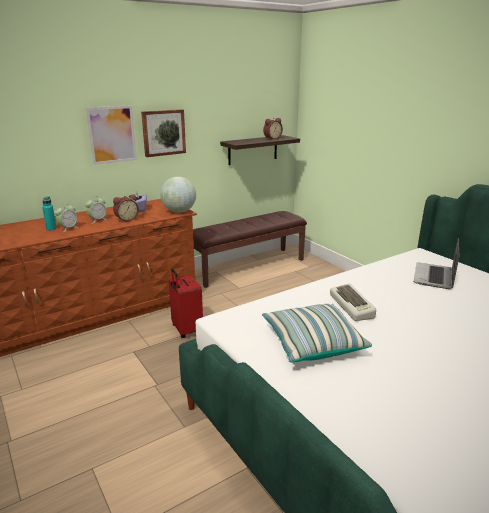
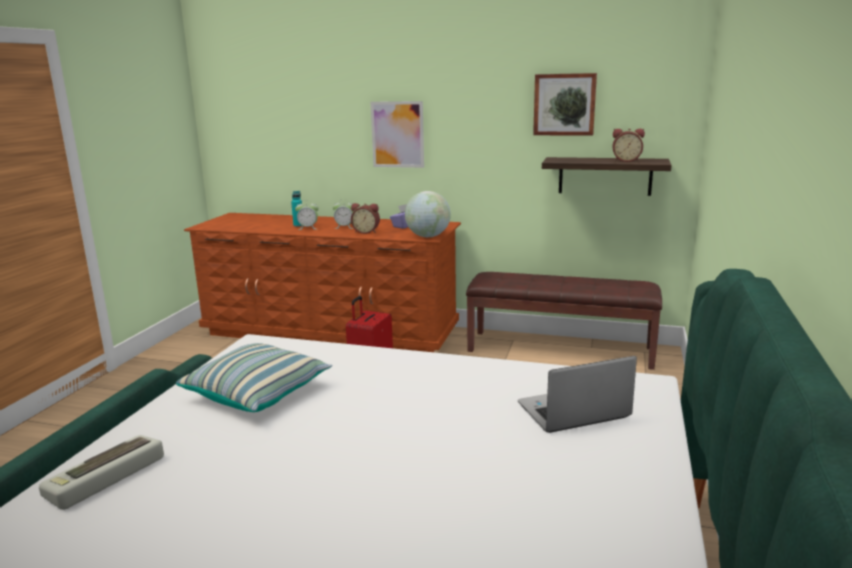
camera: 50 degrees right, 5 degrees down
(163, 132) = (461, 137): picture -> picture (564, 104)
(353, 306) = (381, 387): keyboard -> keyboard (106, 478)

